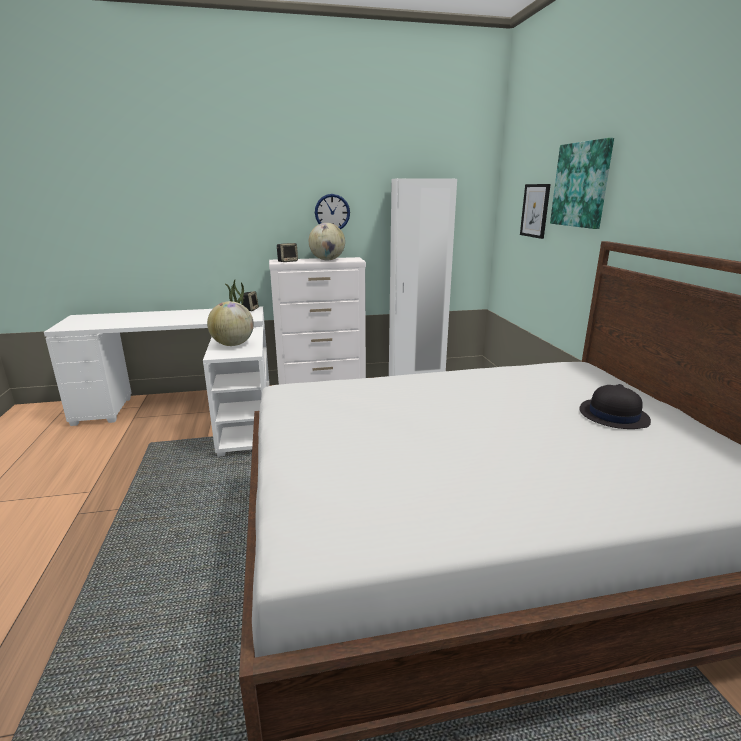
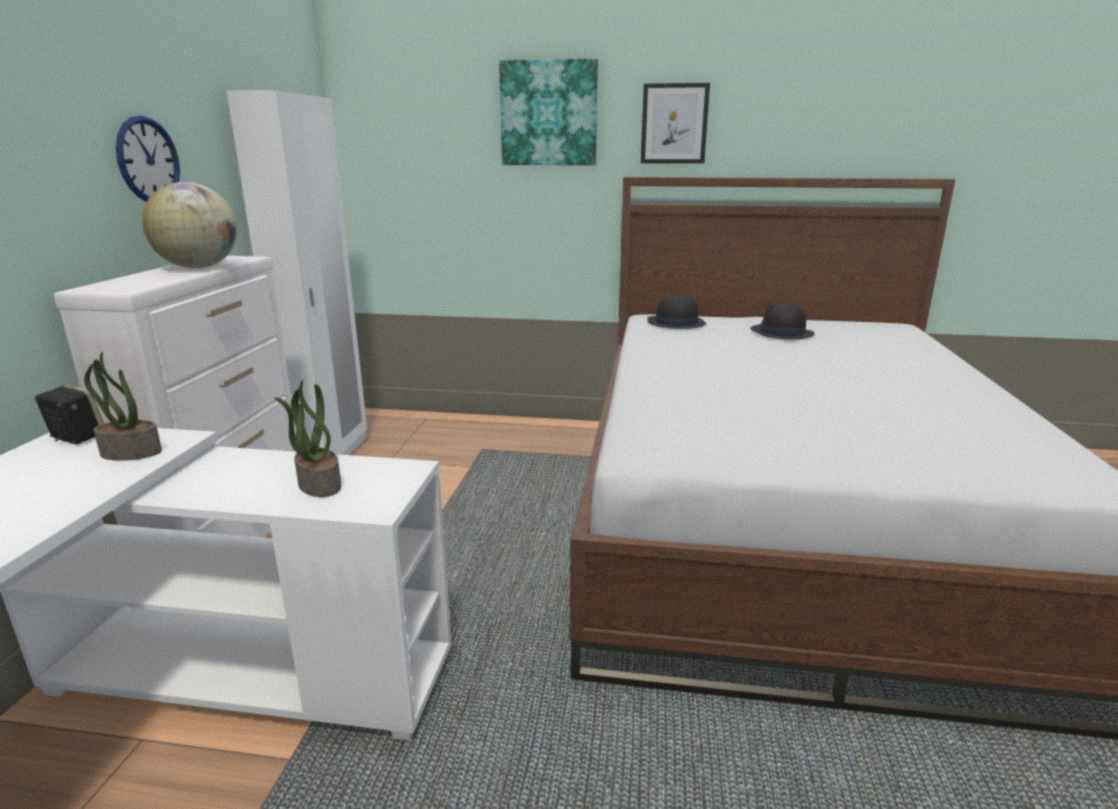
camera: 70 degrees left, 0 degrees up
(233, 345) = (318, 485): globe -> potted plant
(288, 261) = (139, 284): speaker -> none
(535, 210) = (453, 150): picture -> picture (674, 124)
(571, 374) = (675, 323): none -> black hat

